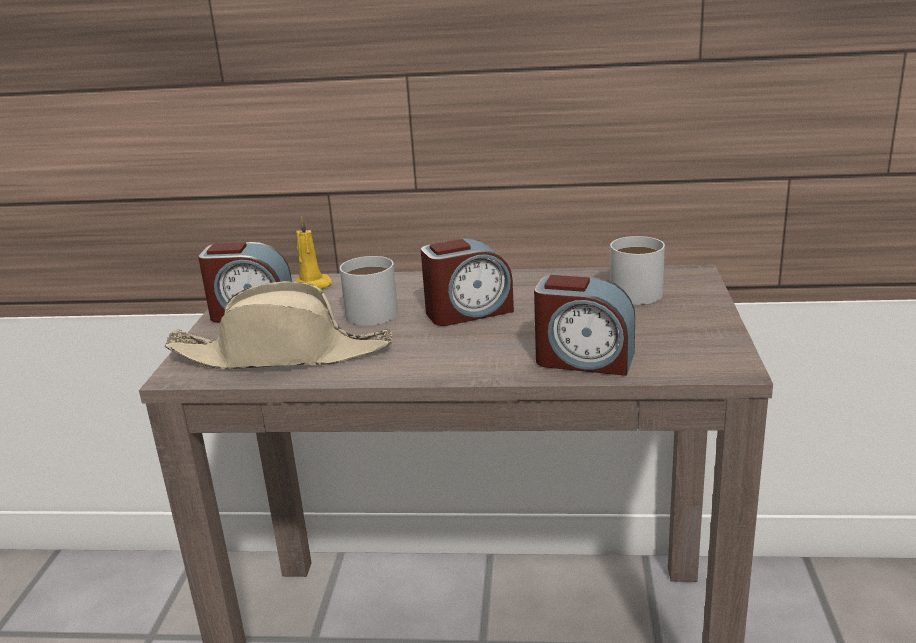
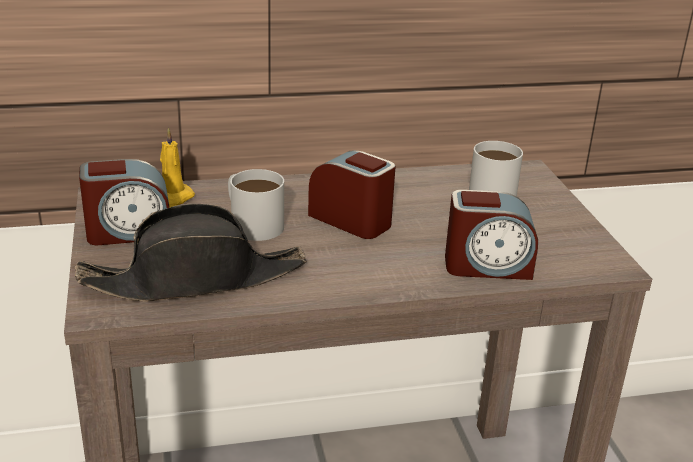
camera: 20 degrees left, 5 degrees up
(283, 354) = (195, 279): beige hat -> black hat
(468, 312) = (351, 220): alarm clock -> alarm clock turned 105 degrees counterclockwise

